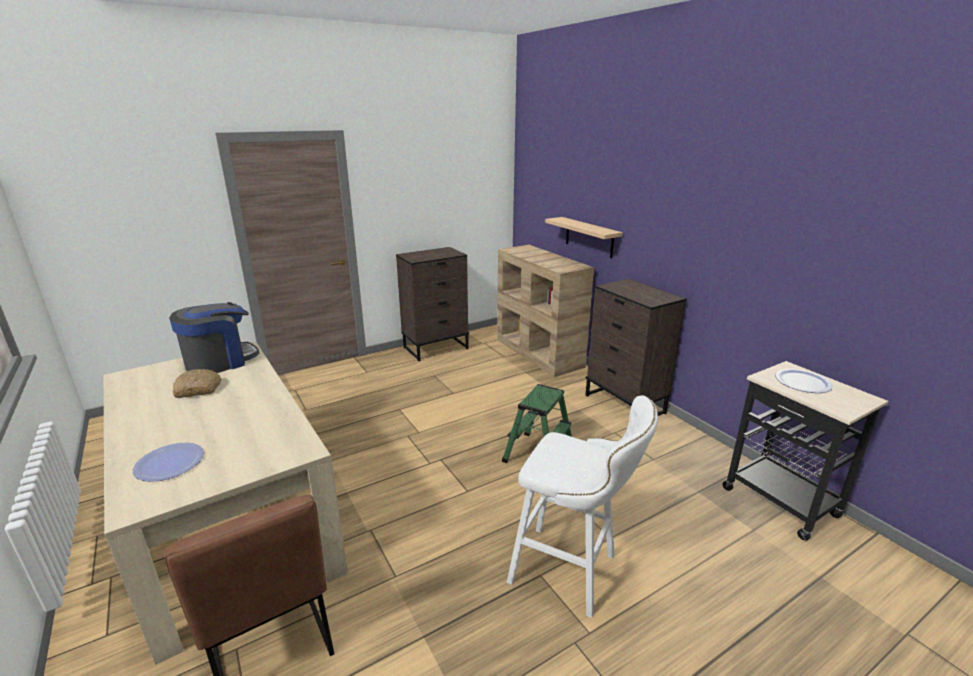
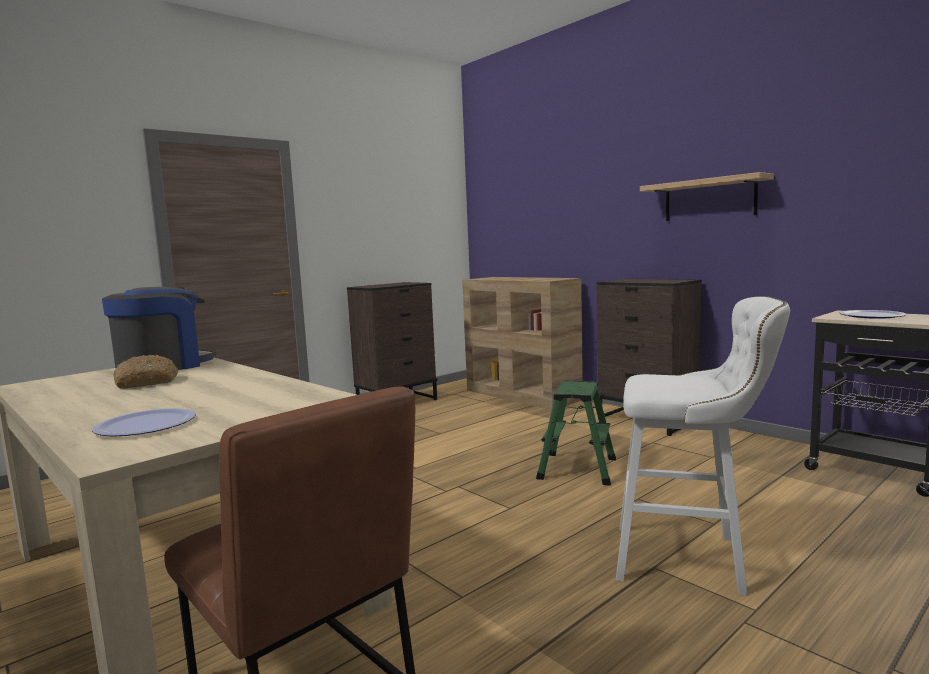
camera: 10 degrees left, 15 degrees down
(589, 237) = (569, 248): shelf -> shelf (709, 199)

